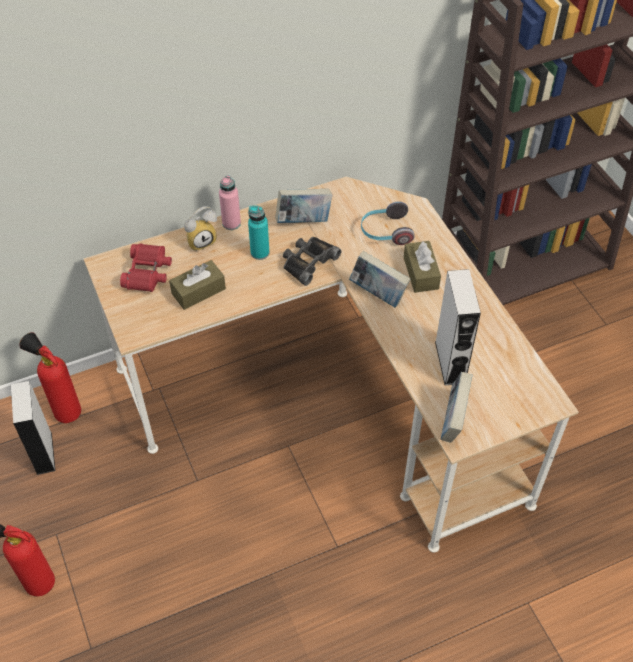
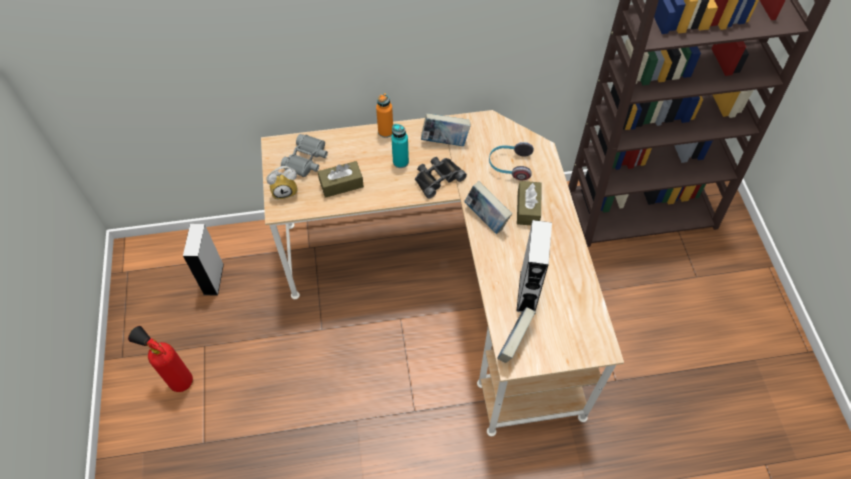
camera: 15 degrees right, 5 degrees up
(64, 410) = (238, 248): fire extinguisher -> none
(148, 273) = (307, 160): red binoculars -> grey binoculars
(201, 240) = (357, 141): alarm clock -> alarm clock (285, 190)
(231, 223) = (385, 132): pink bottle -> orange bottle

